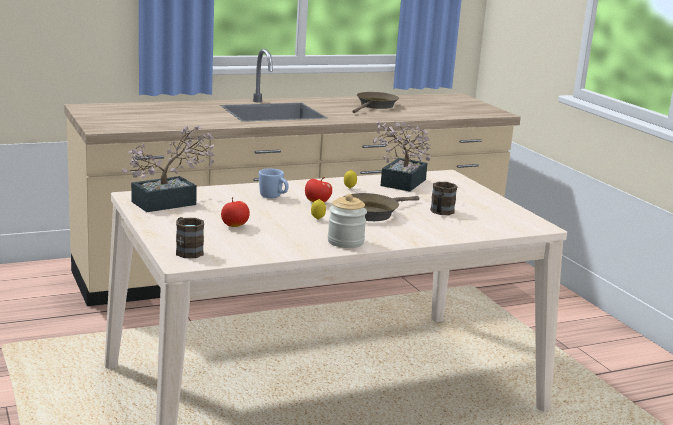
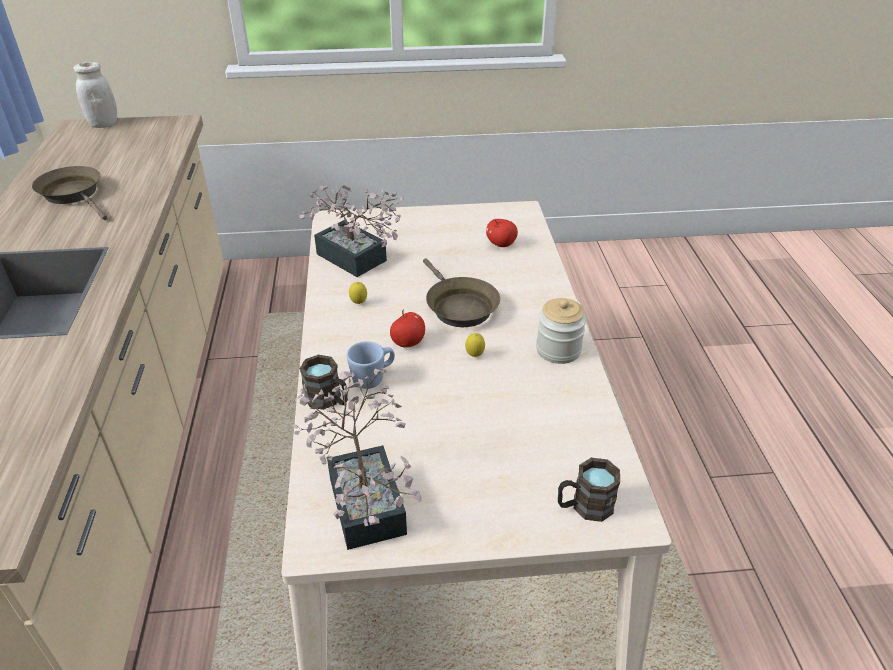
camera: 70 degrees left, 20 degrees up
(235, 226) = (488, 438): apple -> apple (501, 244)
(441, 212) = (468, 258): brown mug -> brown mug (328, 400)
(470, 100) = (104, 124): none -> white jar

